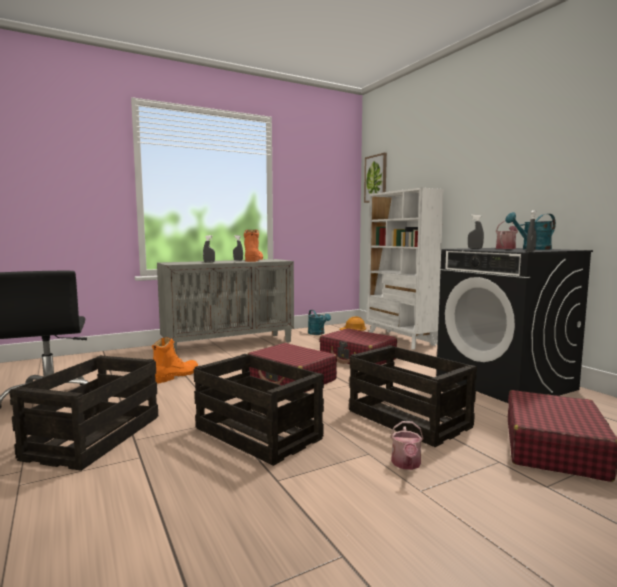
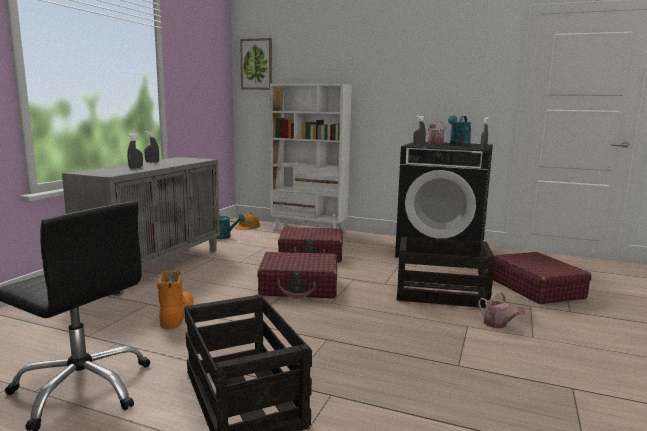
camera: 40 degrees left, 5 degrees up
(253, 260) = (171, 161): orange boot -> none
(259, 433) = (375, 339): crate -> none

